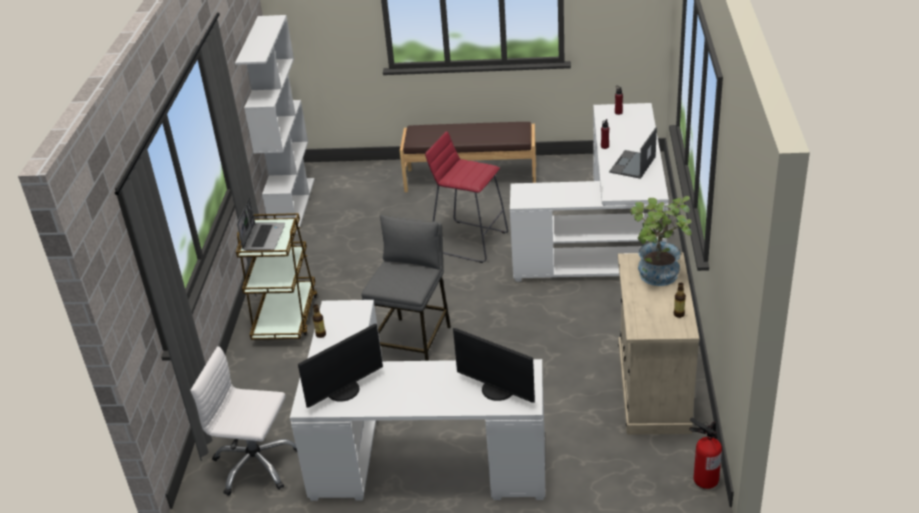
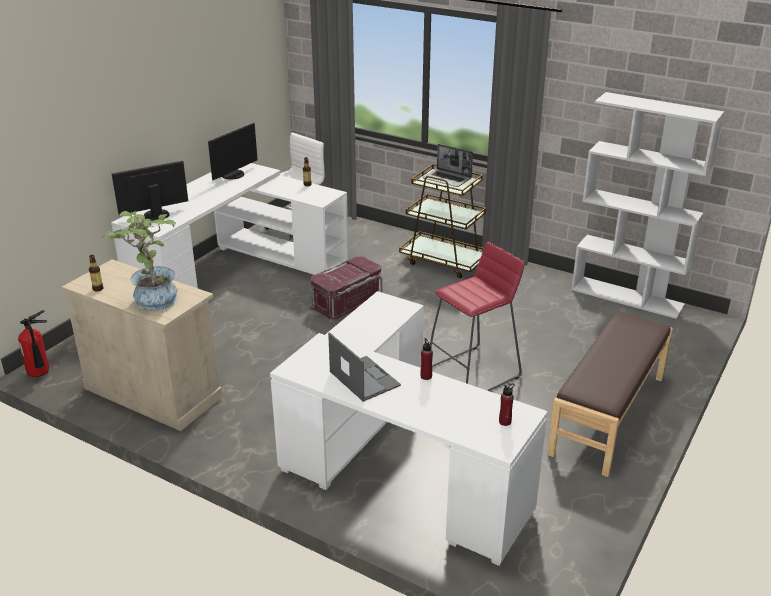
camera: 115 degrees right, 5 degrees down
(344, 391) = (233, 175): monitor -> monitor turned 135 degrees counterclockwise
(413, 344) = (347, 303): grey stool -> red storage box

